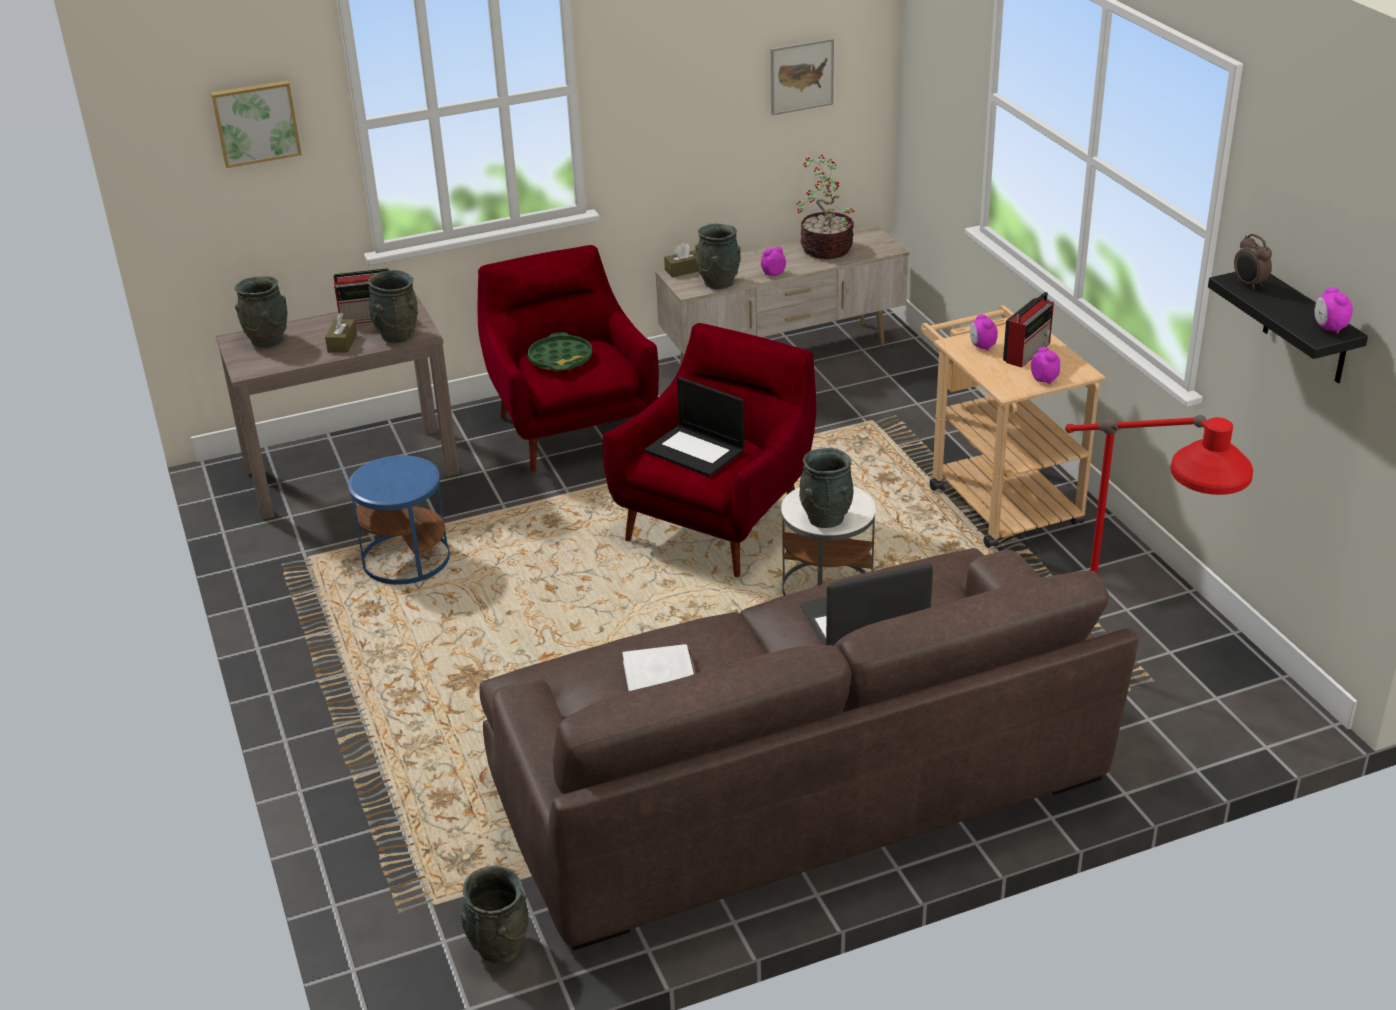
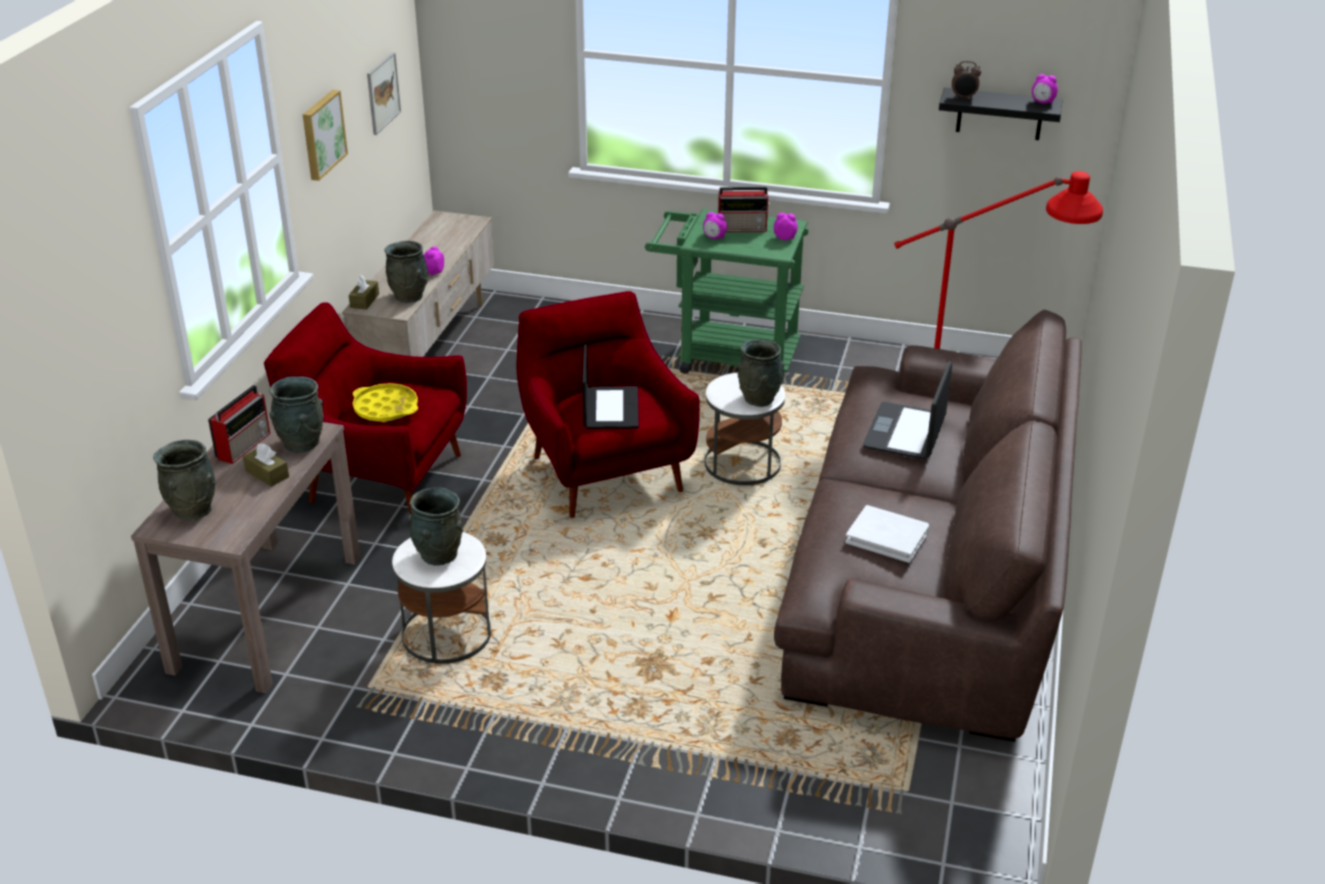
camera: 55 degrees left, 0 degrees up
(256, 122) = (99, 284): picture -> picture (322, 134)
(406, 559) = (447, 634): blue side table -> white side table
(498, 946) = (981, 776): grey vase -> grey vase (438, 555)
(560, 359) = (386, 408): green tray -> yellow tray
(696, 451) = (610, 408): laptop -> laptop turned 75 degrees counterclockwise
(825, 248) = (432, 240): potted plant -> none
(997, 498) = (726, 357): beige cart -> green cart
(1027, 352) = (743, 228): radio -> radio turned 105 degrees clockwise

